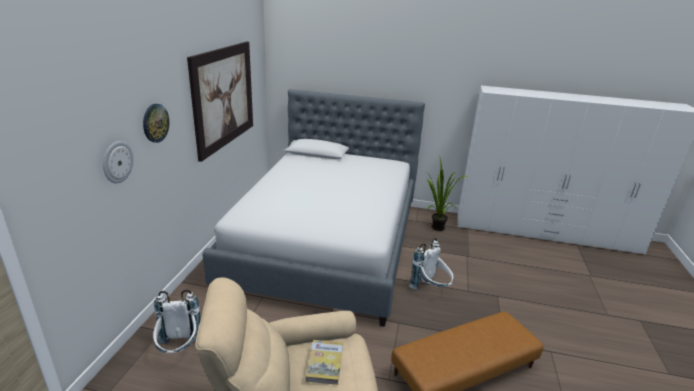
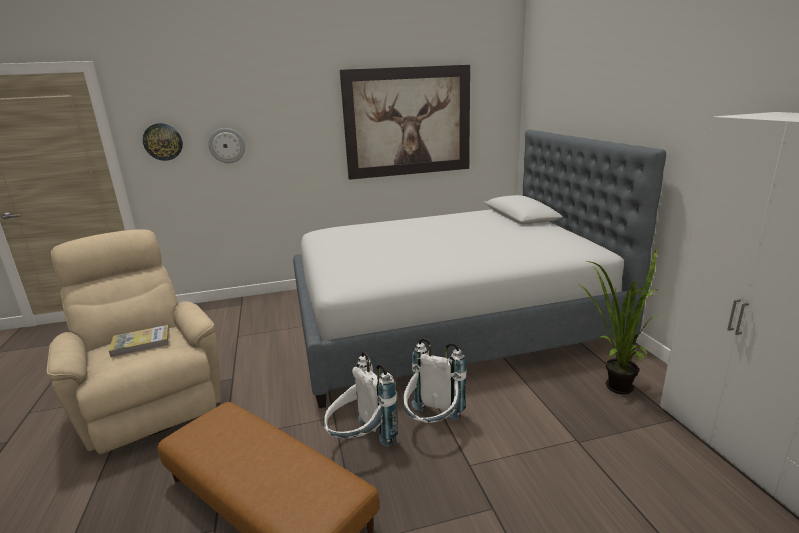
camera: 65 degrees right, 5 degrees down
(155, 123) = (281, 124): wall clock -> wall clock (163, 142)
(179, 351) = (221, 319): white backpack -> white backpack (361, 442)

